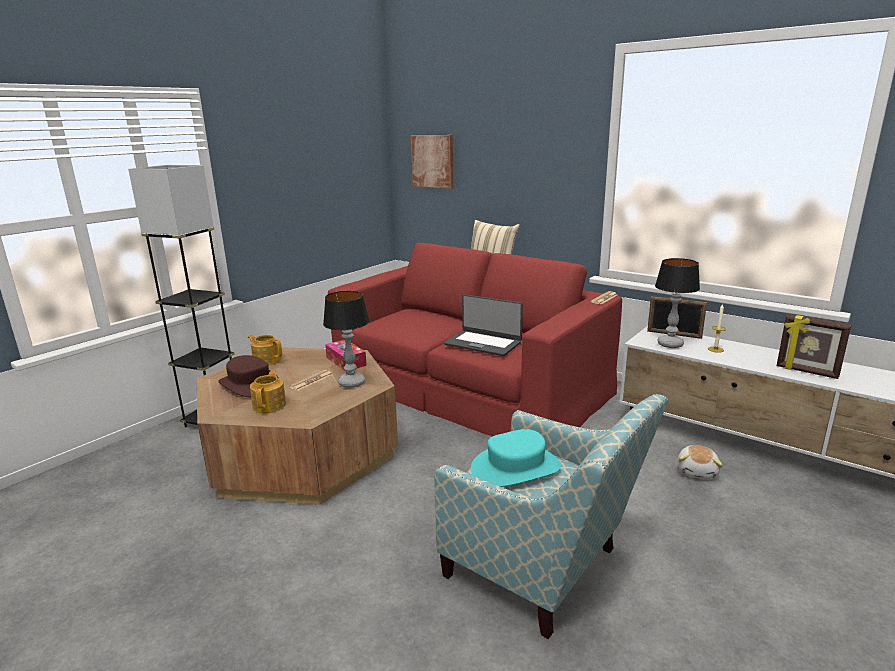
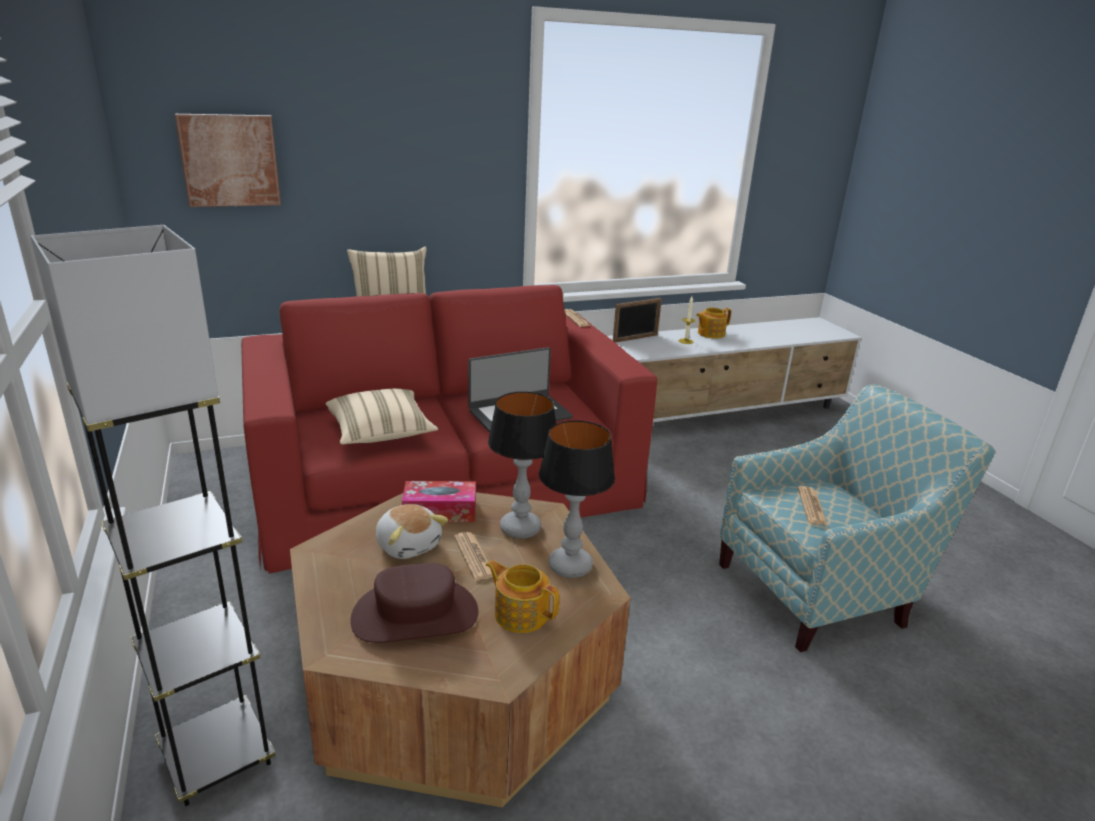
camera: 60 degrees left, 5 degrees up
(267, 360) = (333, 575): teapot -> teapot (710, 334)
(404, 325) = (380, 433): none -> beige pillow
(515, 468) = (812, 506): turquoise hat -> newspaper
(670, 344) = (655, 348): table lamp -> table lamp (571, 566)
(697, 471) = (734, 456): plush toy -> plush toy (409, 544)
(806, 372) = (758, 338): picture frame -> none

